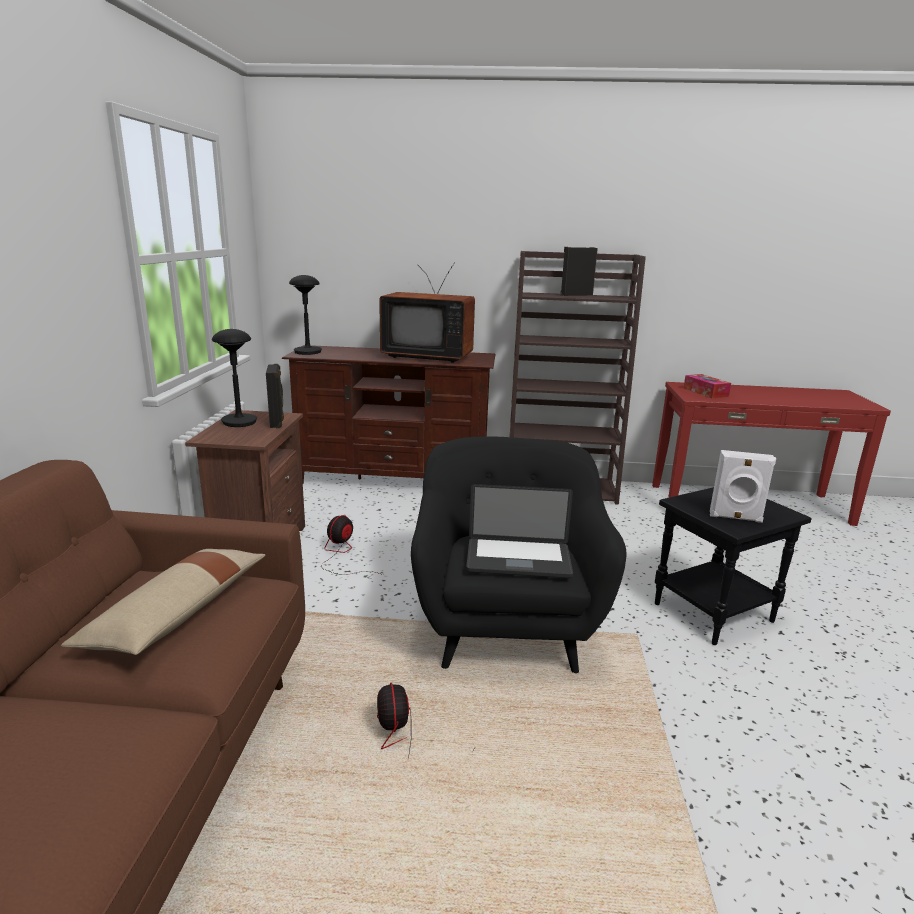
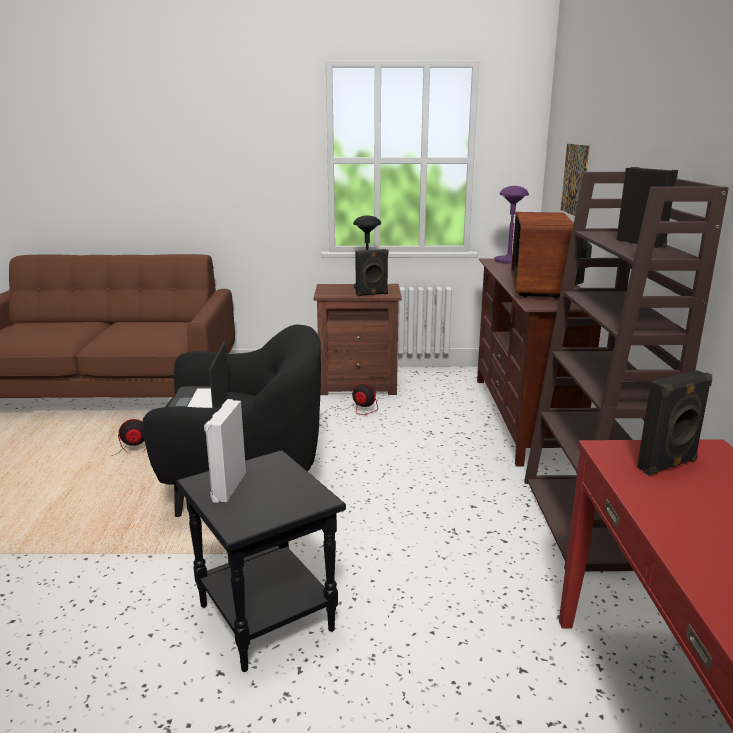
camera: 85 degrees right, 0 degrees up
(177, 614) = (143, 331): beige pillow -> none
(307, 352) = (509, 261): black table lamp -> purple table lamp
(366, 263) = (575, 179): none -> picture
(705, 392) = (668, 465): tissue box -> black speaker

